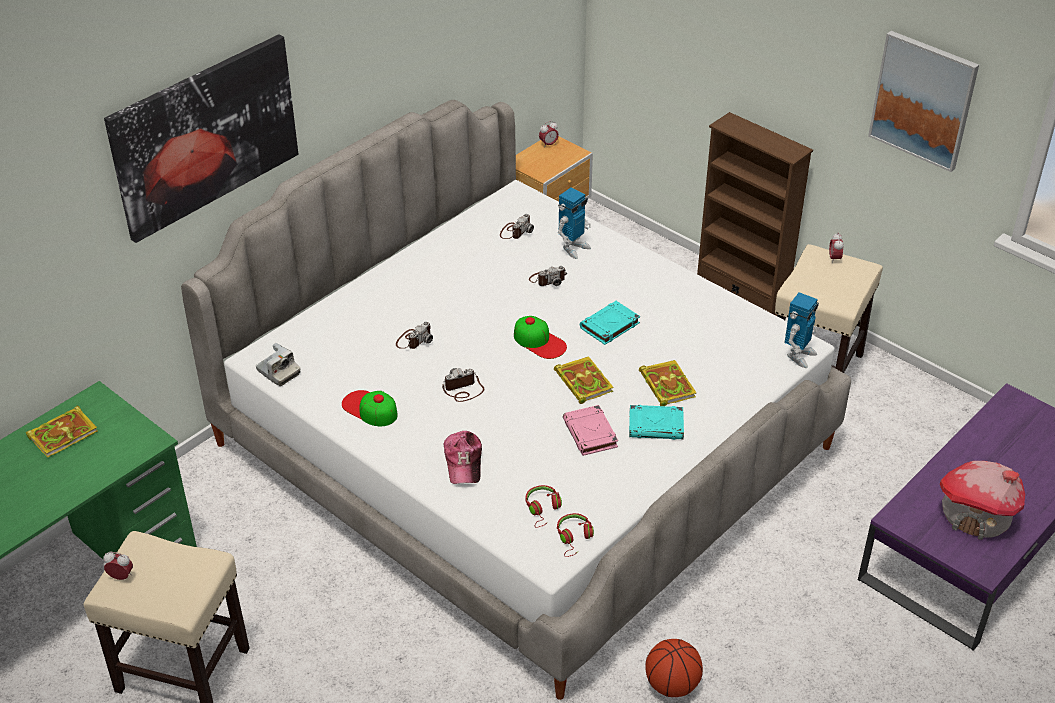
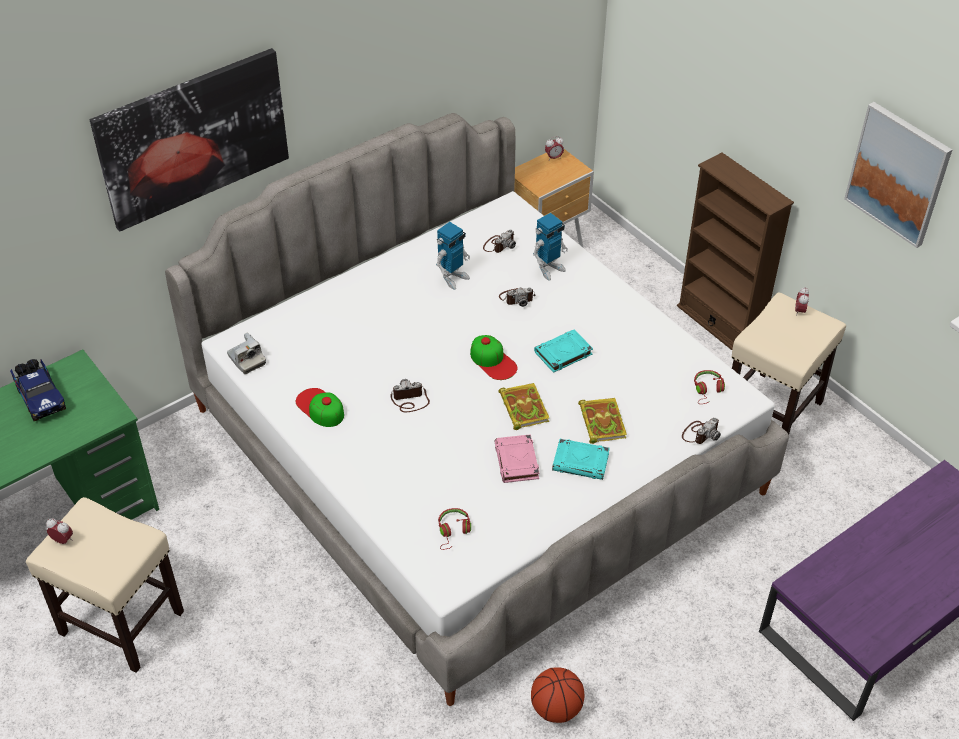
camera: 10 degrees right, 5 degrees up
(64, 433) = (40, 397): book -> toy truck
(414, 340) = (377, 344): camera -> camera (700, 433)
(464, 462) = (392, 473): cap -> none
(574, 538) = (475, 565): red headphones -> red headphones (707, 390)
(798, 356) = (736, 409): toy robot -> toy robot (453, 278)
(976, 517) = (876, 595): toy house -> none

